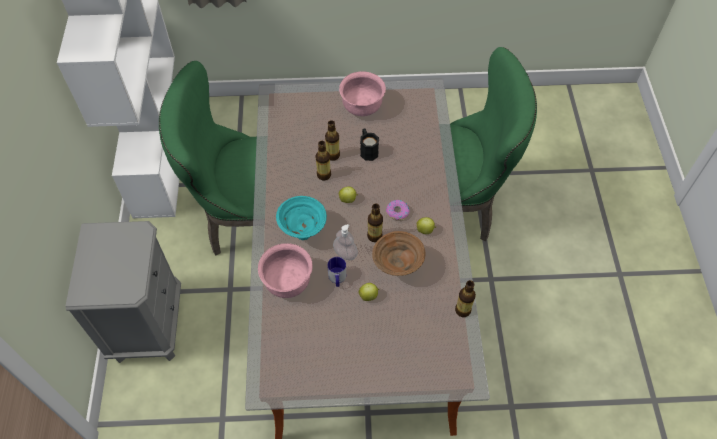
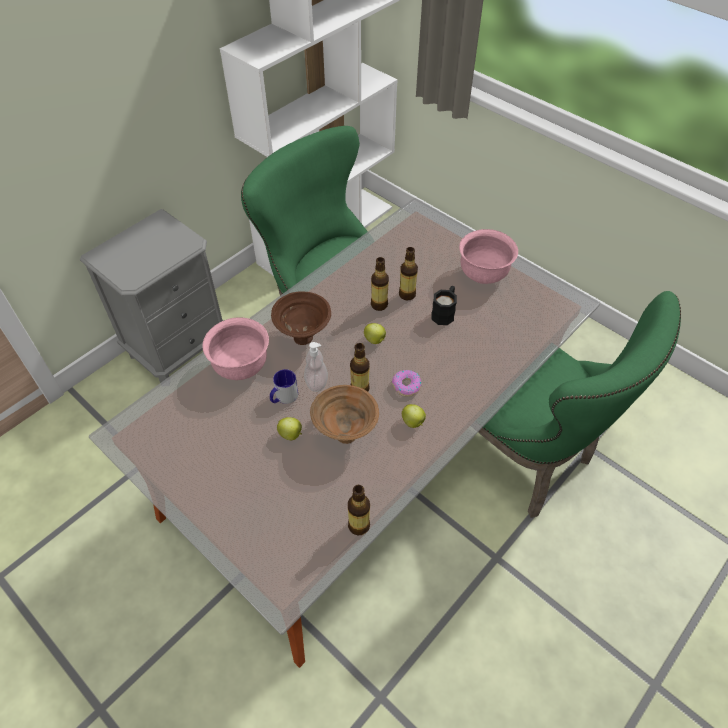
camera: 45 degrees right, 5 degrees down
(302, 232) = (303, 336): turquoise bowl -> brown bowl

